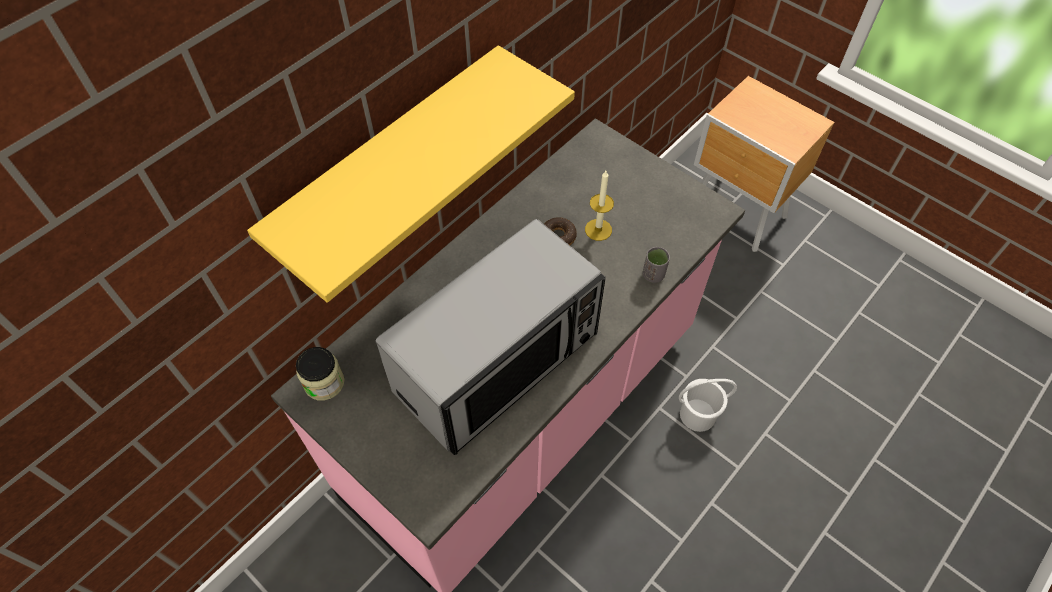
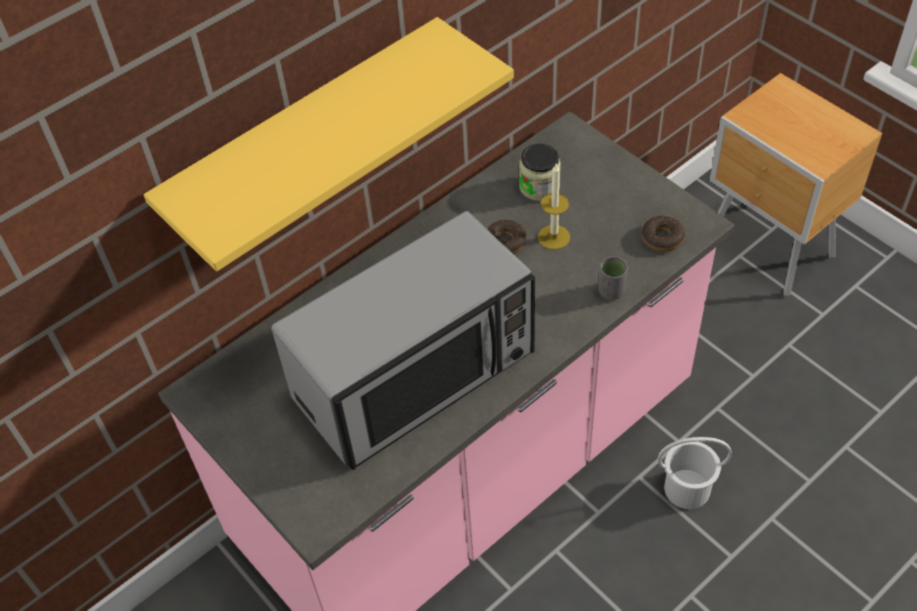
camera: 10 degrees right, 5 degrees down
(324, 383) = (218, 383): jar -> jar (539, 187)
(688, 225) = (662, 238): none -> donut

